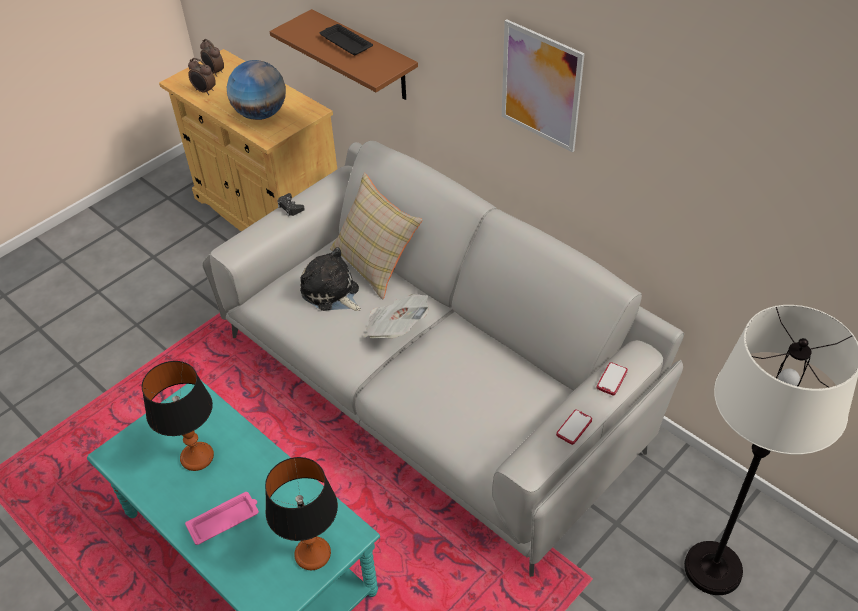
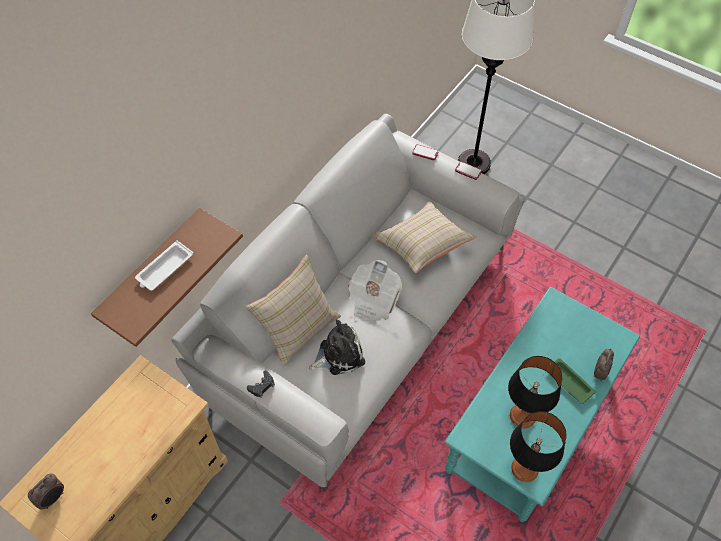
camera: 100 degrees left, 10 degrees up
(204, 91) = (94, 498): alarm clock -> alarm clock (600, 372)
(225, 520) = (568, 381): pink tray -> green tray
(260, 114) = (143, 423): globe -> none
(313, 554) = (576, 321): table lamp -> table lamp (524, 469)
(332, 293) = (339, 354): plush toy -> plush toy turned 150 degrees counterclockwise
(345, 43) = (164, 269): black tray -> white tray
(473, 388) = (422, 245): none -> beige pillow
(541, 86) = (285, 96): picture -> none

